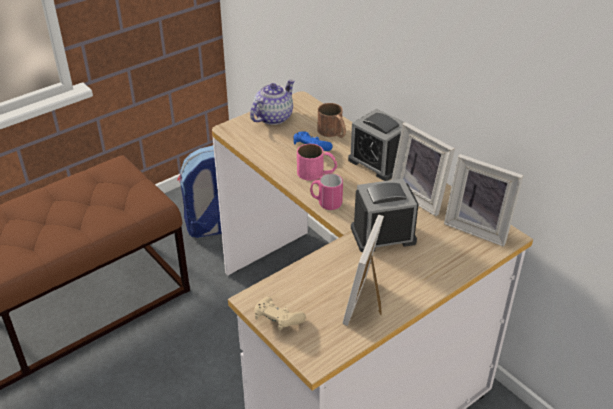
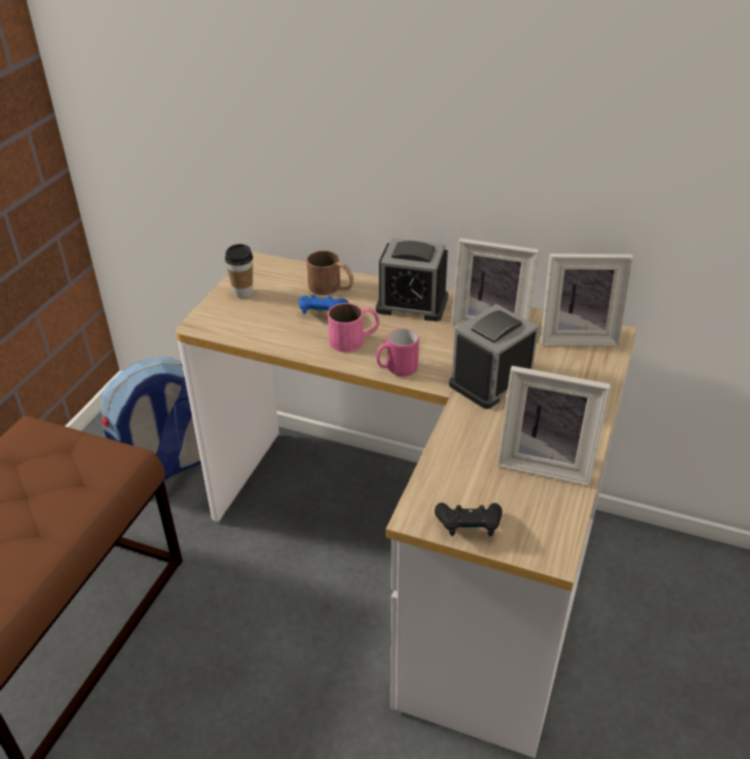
camera: 30 degrees left, 0 degrees up
(273, 117) = (243, 293): teapot -> cup
(277, 320) = (468, 527): beige game controller -> black game controller
(368, 303) = (545, 462): picture frame -> picture frame turned 60 degrees counterclockwise

